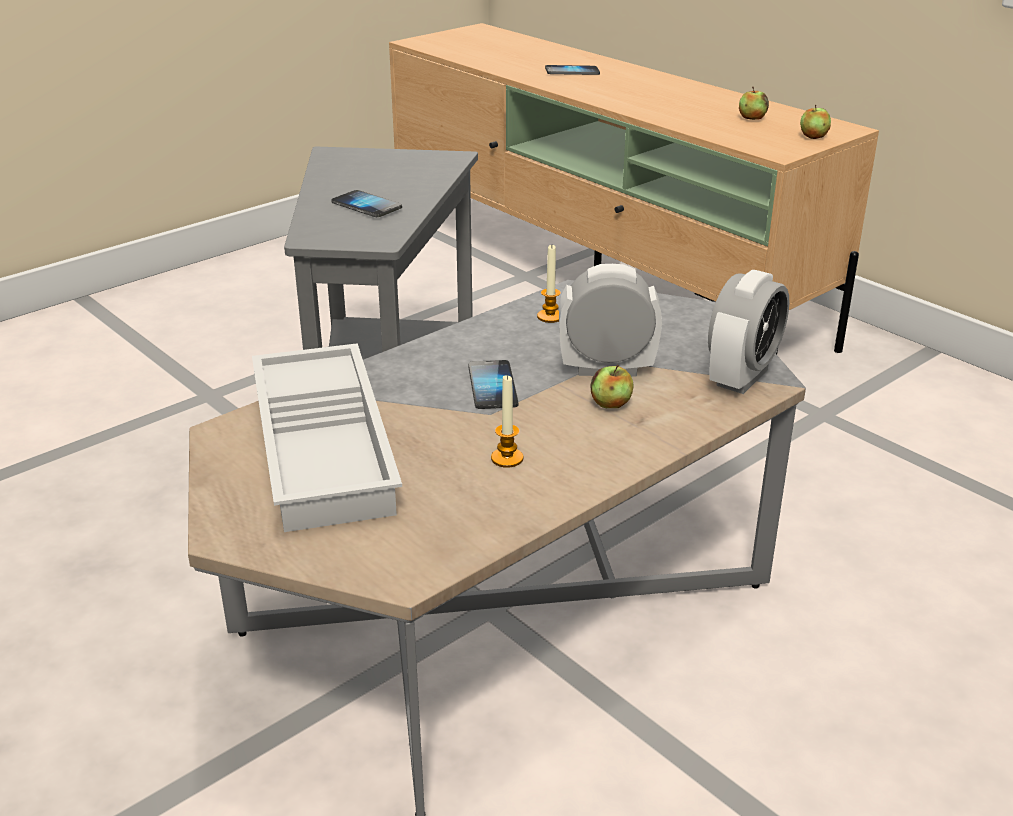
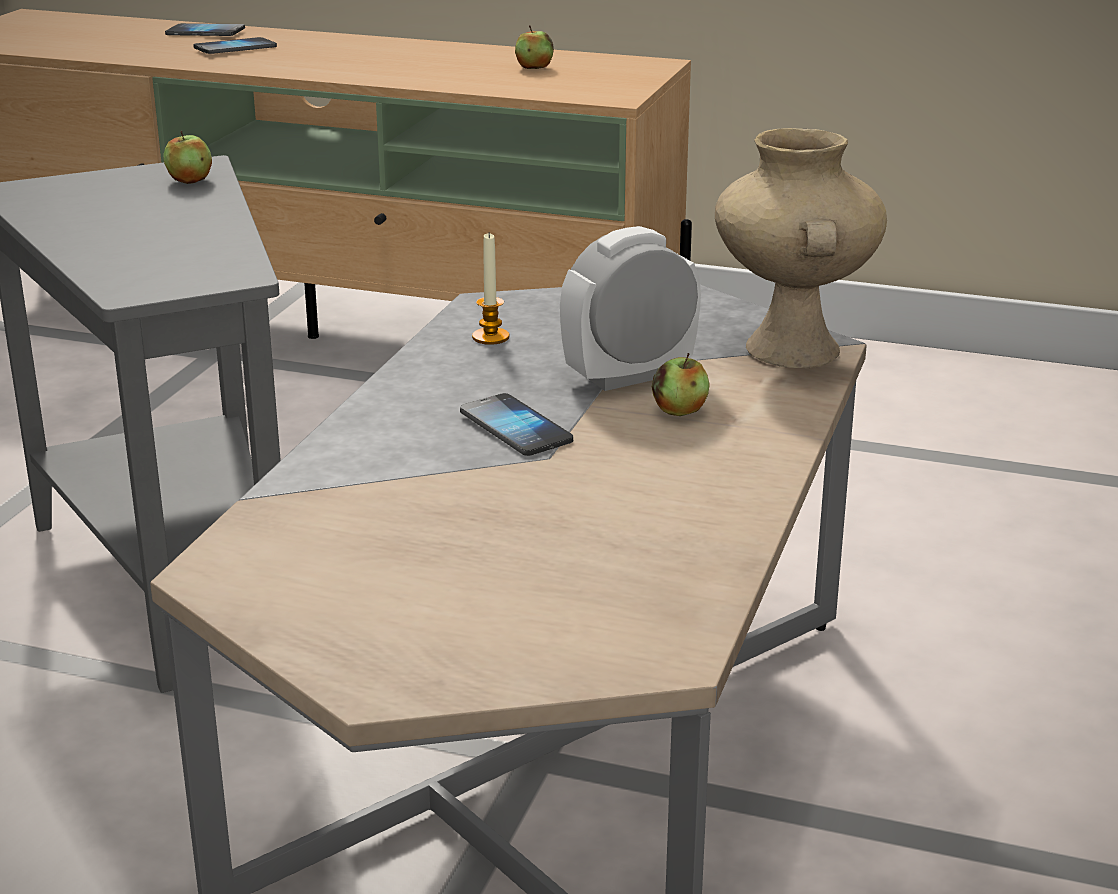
camera: 30 degrees left, 5 degrees down
(328, 447) = (386, 549): white tray -> none
(366, 206) = (158, 240): phone -> phone (205, 32)
(507, 458) = (631, 498): candle -> none
(742, 377) = (789, 349): alarm clock -> beige vase
(813, 136) = (630, 76): apple -> apple (190, 180)

